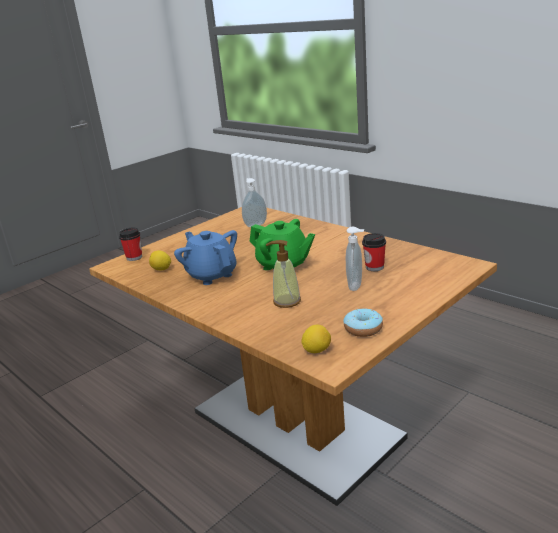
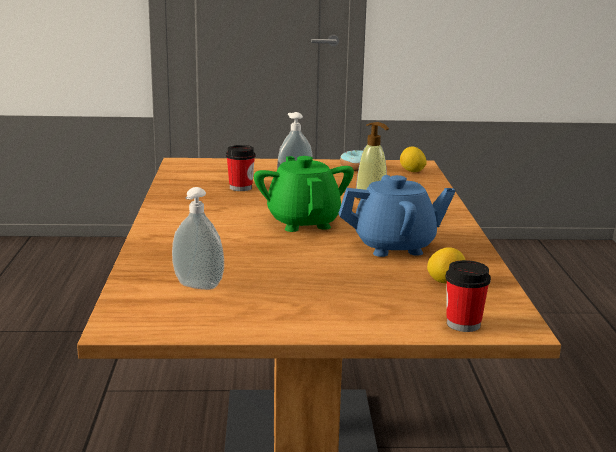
camera: 140 degrees left, 5 degrees down
(211, 275) = (394, 246): blue teapot -> blue teapot turned 105 degrees counterclockwise

